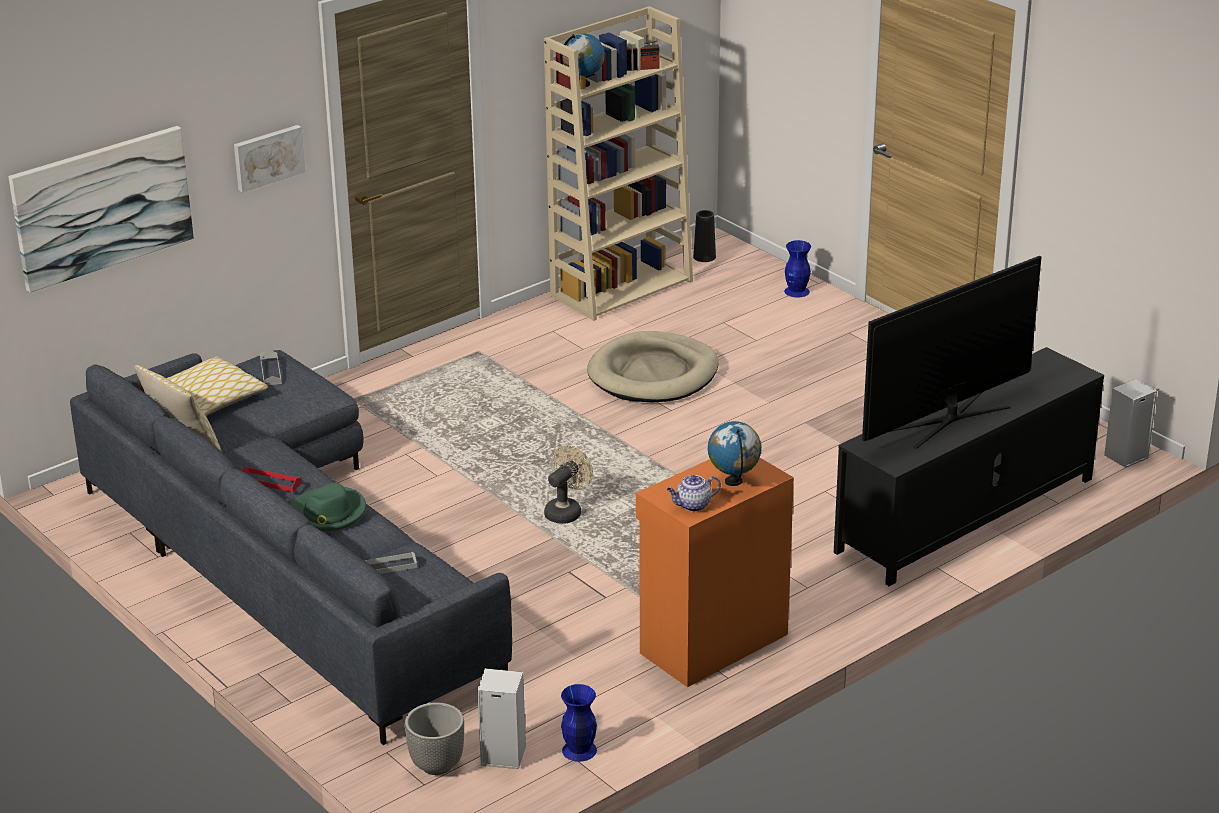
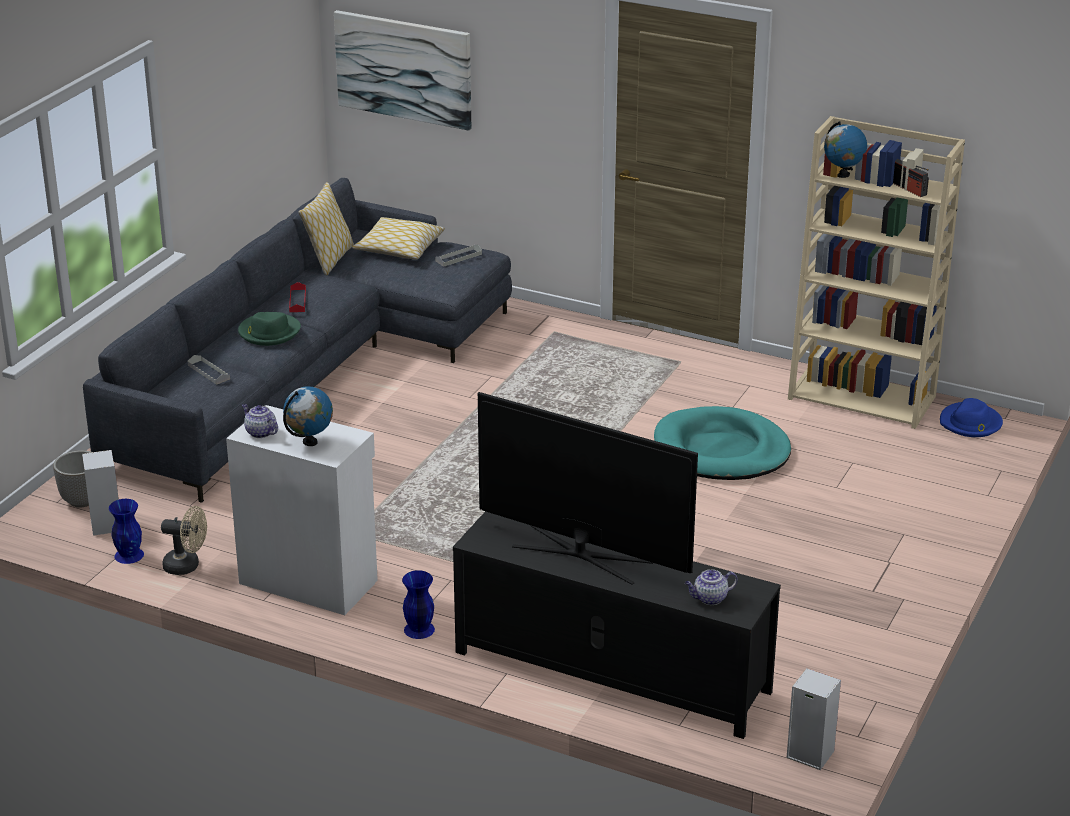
camera: 65 degrees right, 0 degrees up
(268, 157) = (545, 96): picture -> none
(566, 511) = (459, 466): beige fan -> beige fan (187, 566)
(653, 374) = (721, 450): beige dog bed -> turquoise dog bed
(704, 257) = (970, 423): black vase -> blue hat
(711, 643) = (309, 580): orange cabinet -> white cabinet
(796, 291) = (956, 487): blue vase -> blue vase (418, 629)
(1051, 380) = (709, 599): none -> teapot

